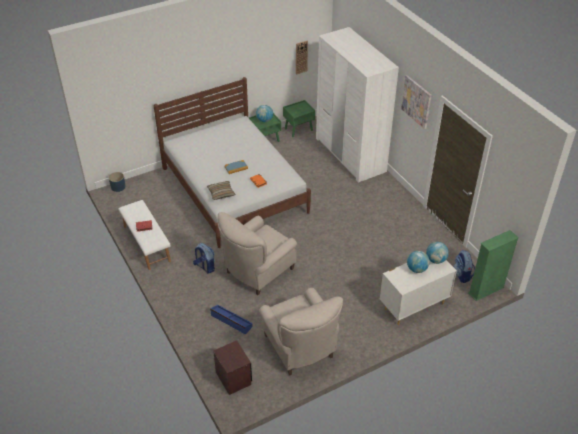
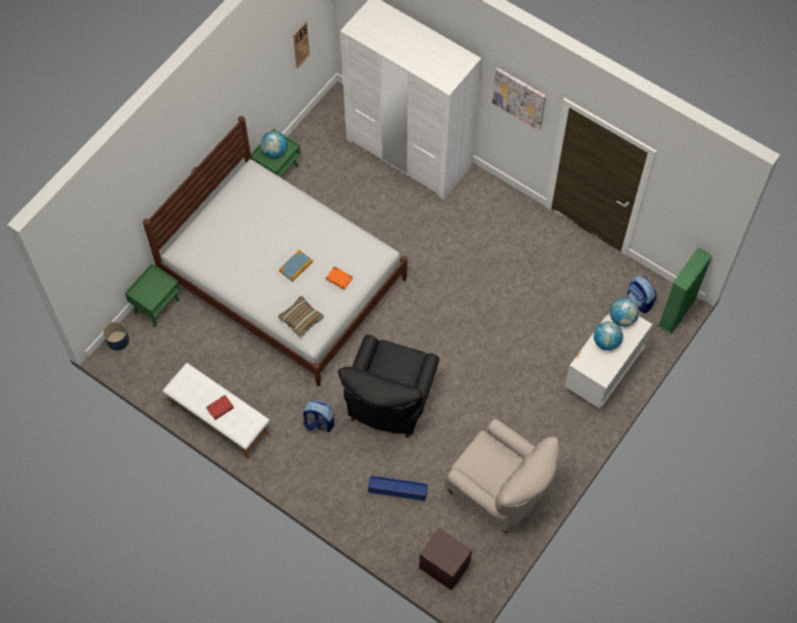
camera: 25 degrees left, 20 degrees up
(257, 272) = (389, 402): beige armchair -> black armchair
(299, 129) = (313, 131): green nightstand -> green nightstand (157, 306)

